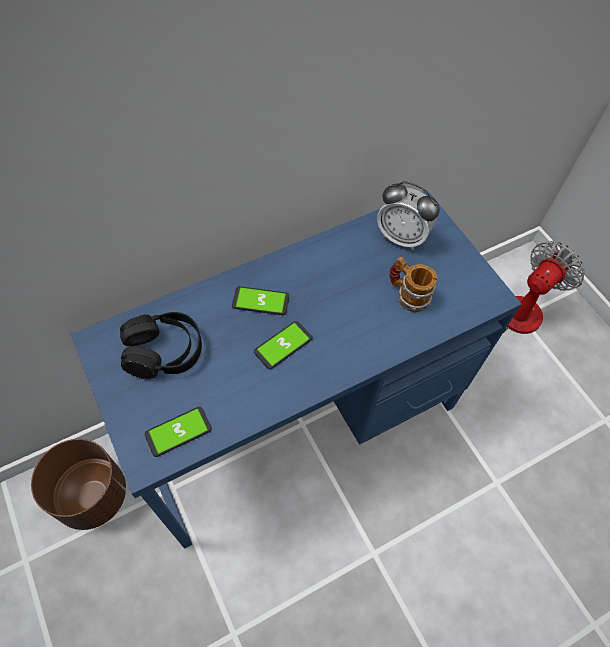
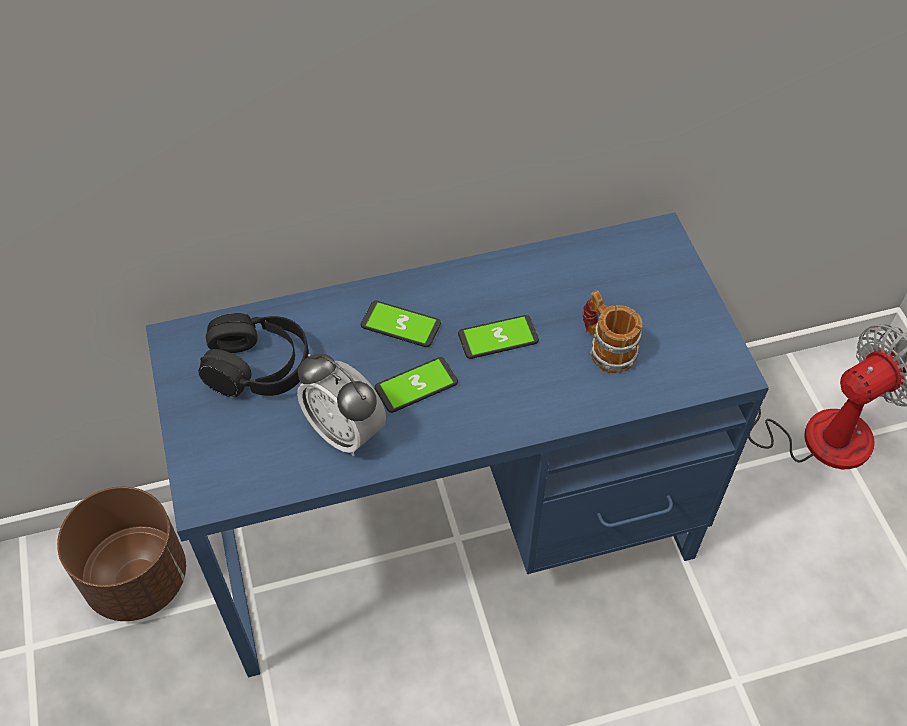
camera: 15 degrees right, 5 degrees down
(178, 432) = (253, 468): phone -> phone (498, 338)
(401, 237) = (619, 271): alarm clock -> alarm clock (345, 432)

